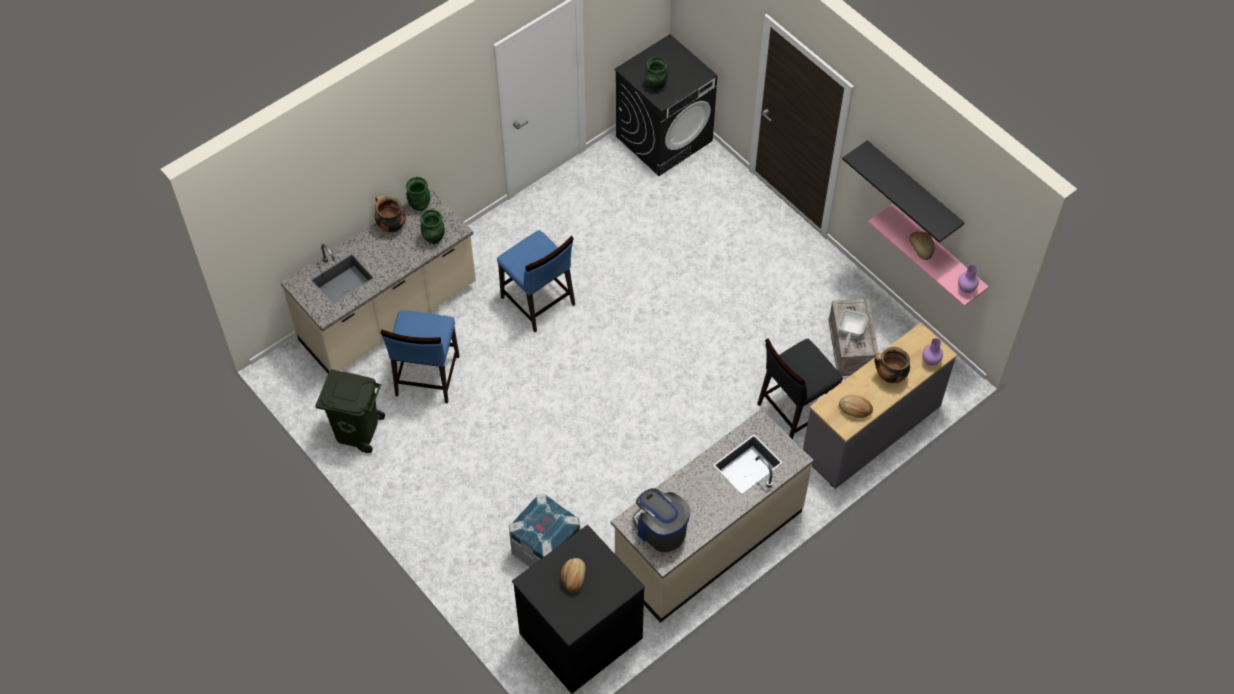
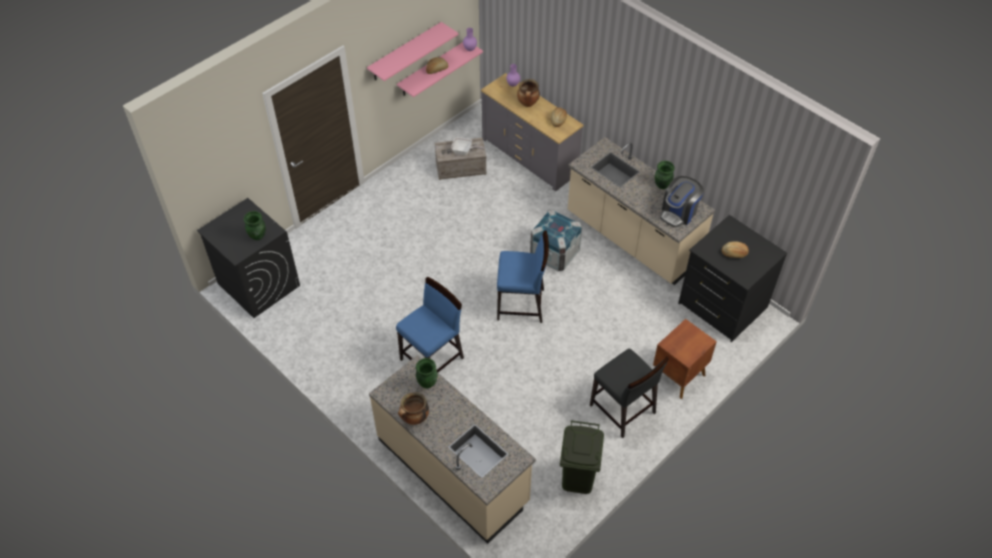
camera: 95 degrees left, 5 degrees down
(419, 205) = (390, 399): green vase -> green vase (662, 185)
(426, 376) = (515, 431): blue chair -> blue chair (521, 305)
(475, 559) = (678, 376): none -> brown nightstand
(546, 549) = (659, 332): crate -> crate (554, 254)
(795, 409) = (517, 196): black chair -> black chair (622, 410)
(913, 189) = (405, 52): black shelf -> pink shelf

